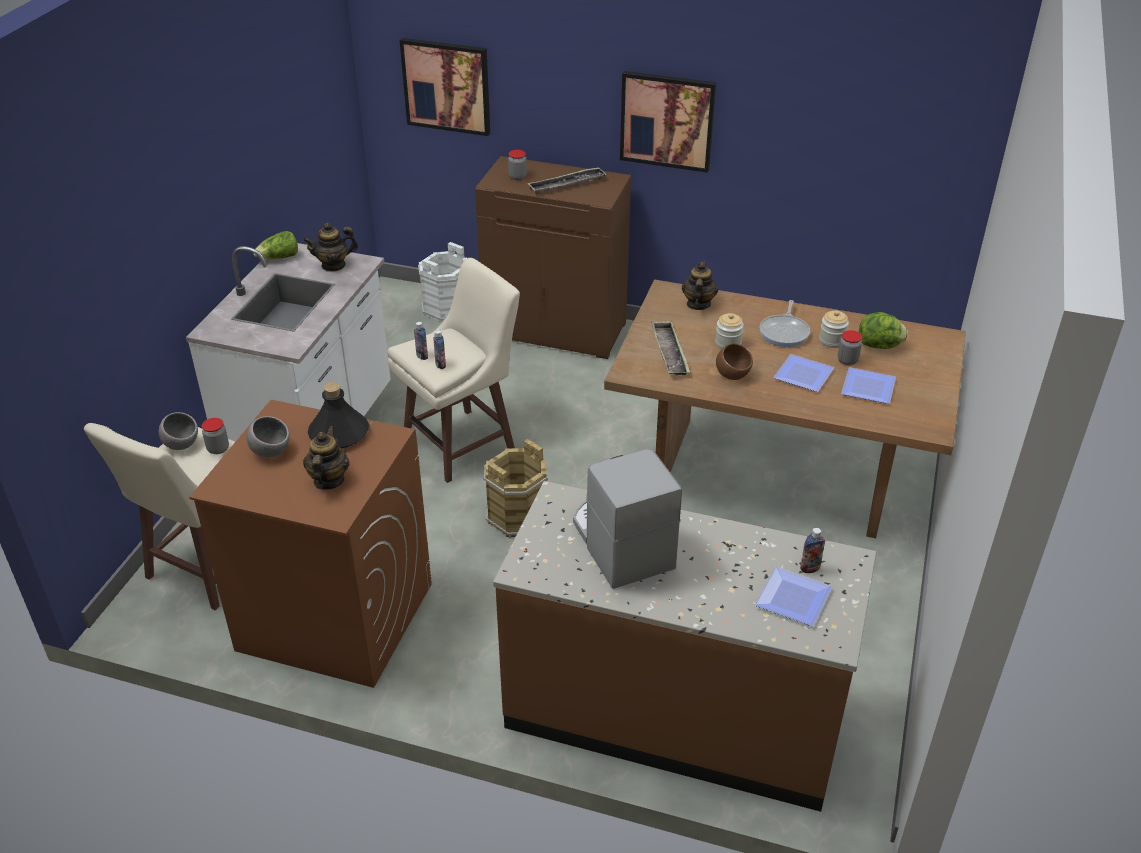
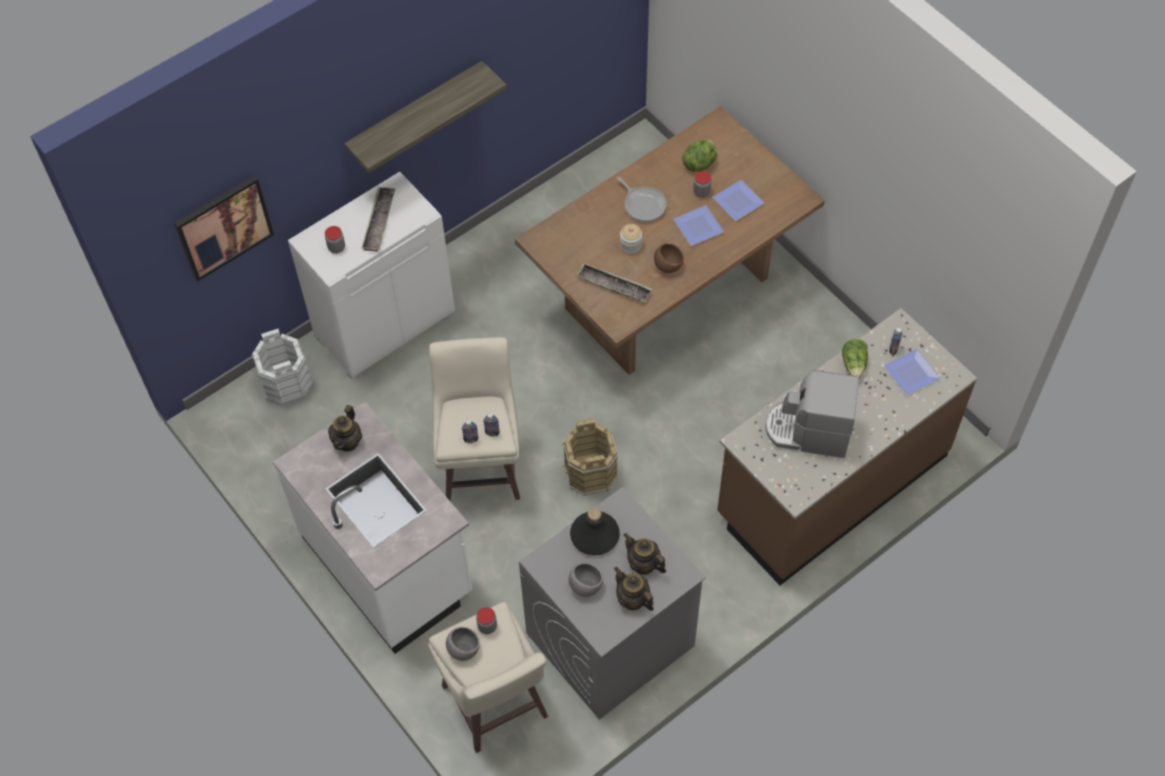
camera: 55 degrees left, 20 degrees up
(279, 258) = (302, 475): lettuce -> lettuce (854, 364)
(334, 616) = (609, 640): brown washing machine -> grey washing machine
(556, 329) = (384, 322): brown cabinet -> white cabinet
(667, 121) = (416, 114): picture -> shelf
(698, 304) = (569, 232): teapot -> teapot (632, 599)
(832, 341) = (674, 185): jar -> none

